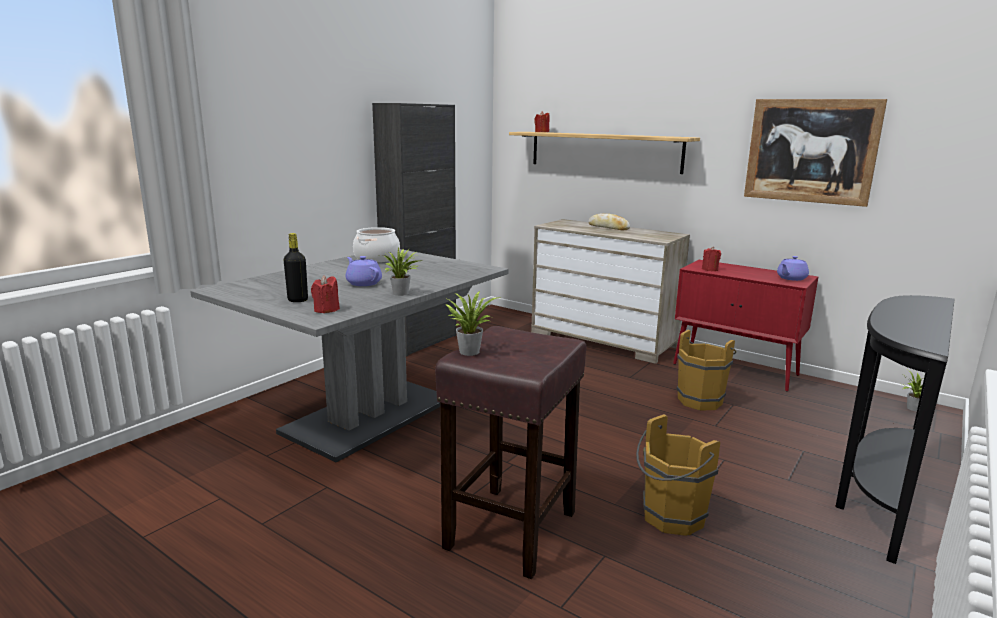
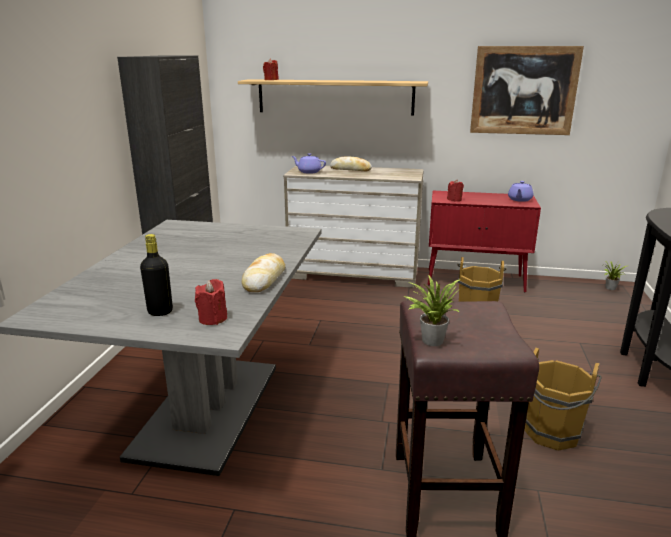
camera: 25 degrees left, 5 degrees up
(363, 283) = (203, 273): purple teapot -> purple teapot (309, 172)
(377, 259) = (173, 237): cooking pot -> none
(402, 294) = (264, 279): potted plant -> bread

